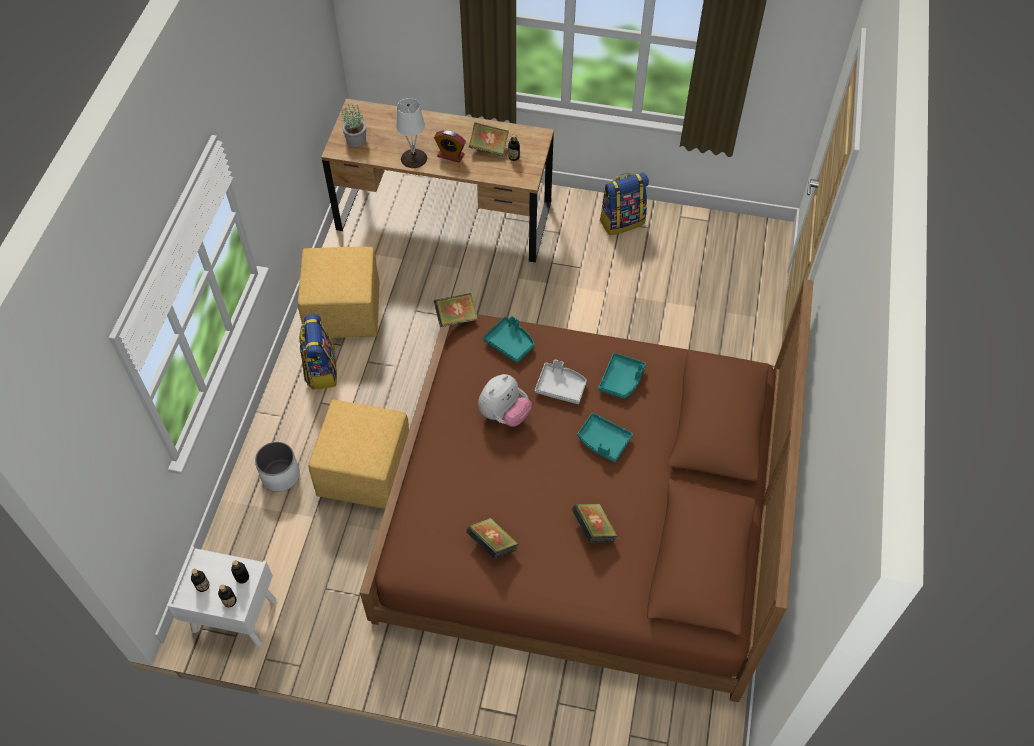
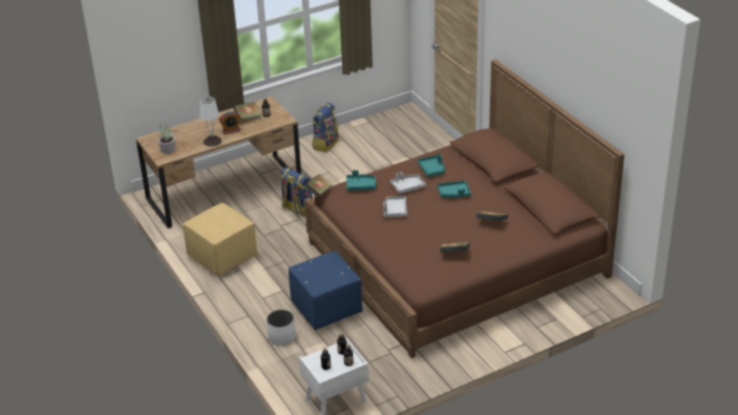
camera: 40 degrees left, 20 degrees down
(321, 370) = (243, 286): backpack -> backpack (297, 209)
(366, 472) = (327, 308): yellow ottoman -> blue ottoman
(504, 414) = (395, 210): plush toy -> grey tray

